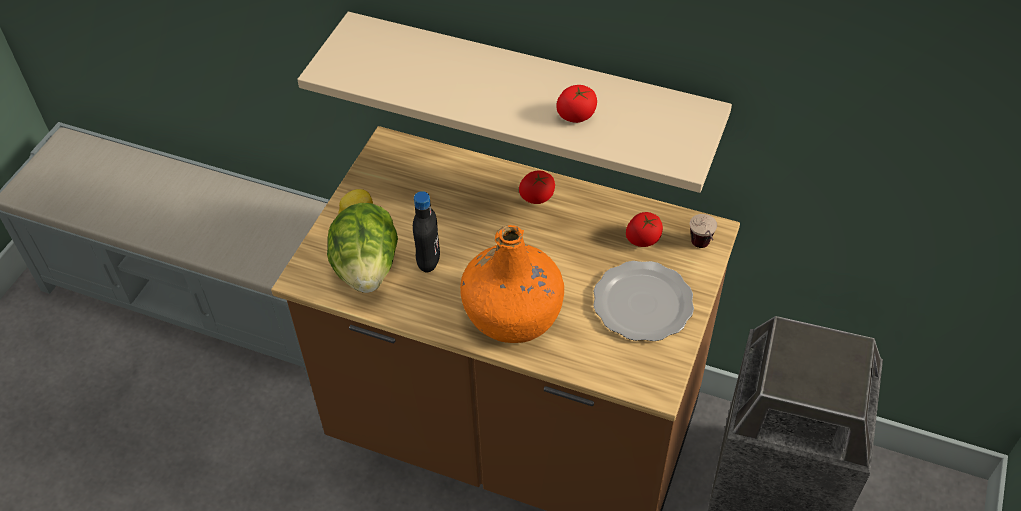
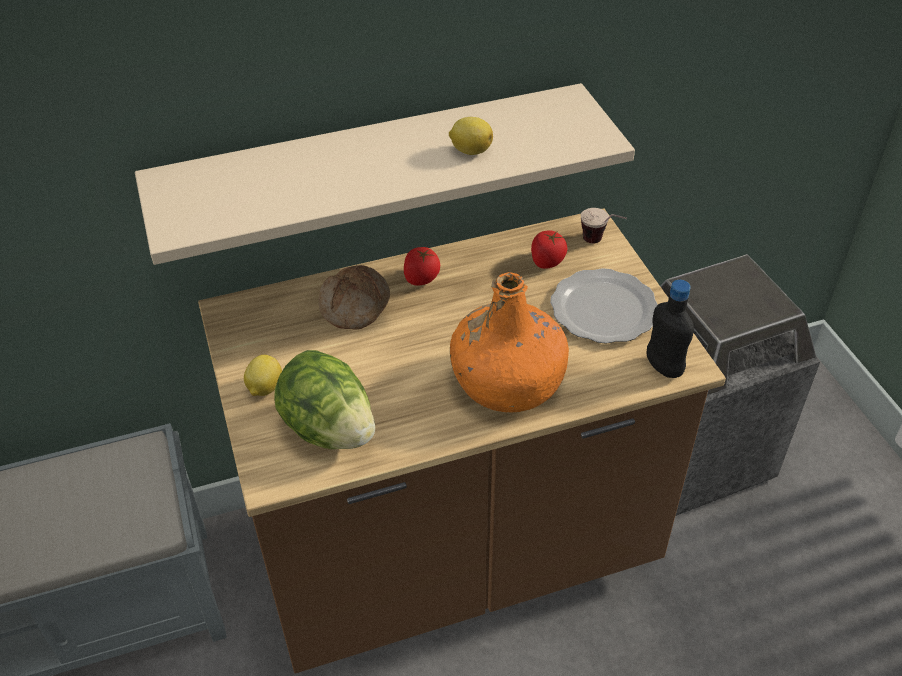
camera: 40 degrees left, 5 degrees down
(428, 261) = (382, 386): black bottle -> black bottle (663, 367)
(470, 193) = (356, 307): none -> bread
(576, 116) = (470, 150): tomato -> lemon

